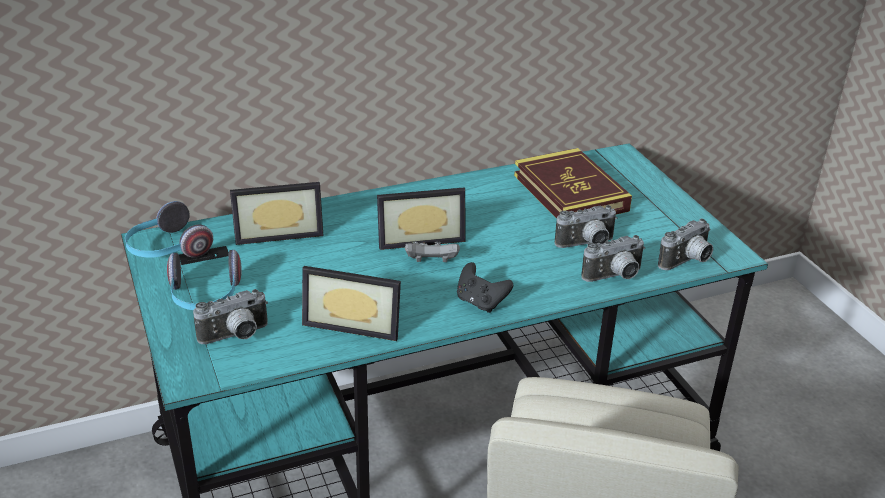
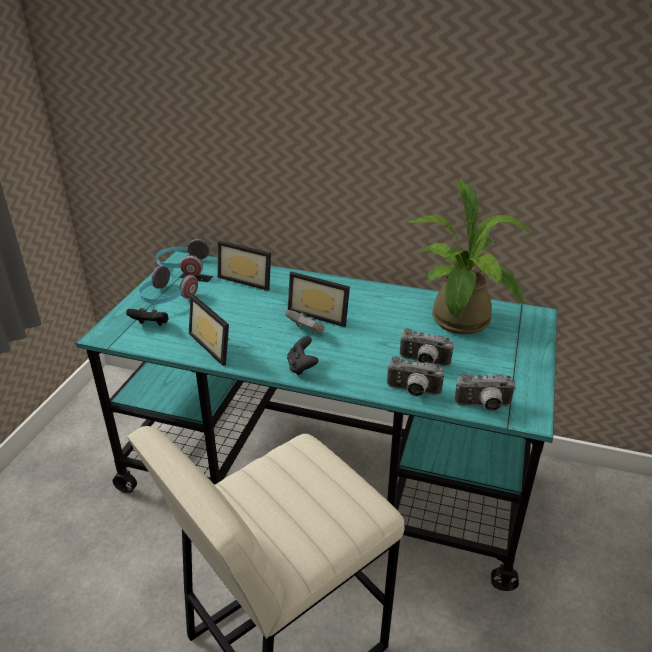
camera: 40 degrees right, 0 degrees up
(236, 337) = (151, 325): camera -> black game controller
(570, 193) = (460, 325): book -> potted plant

